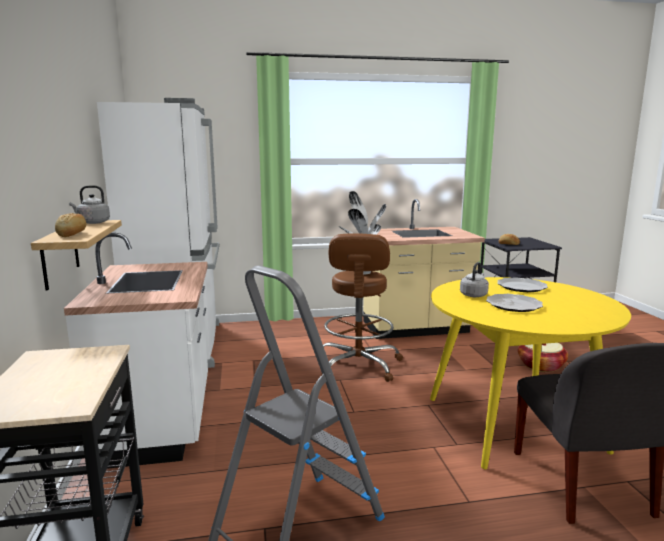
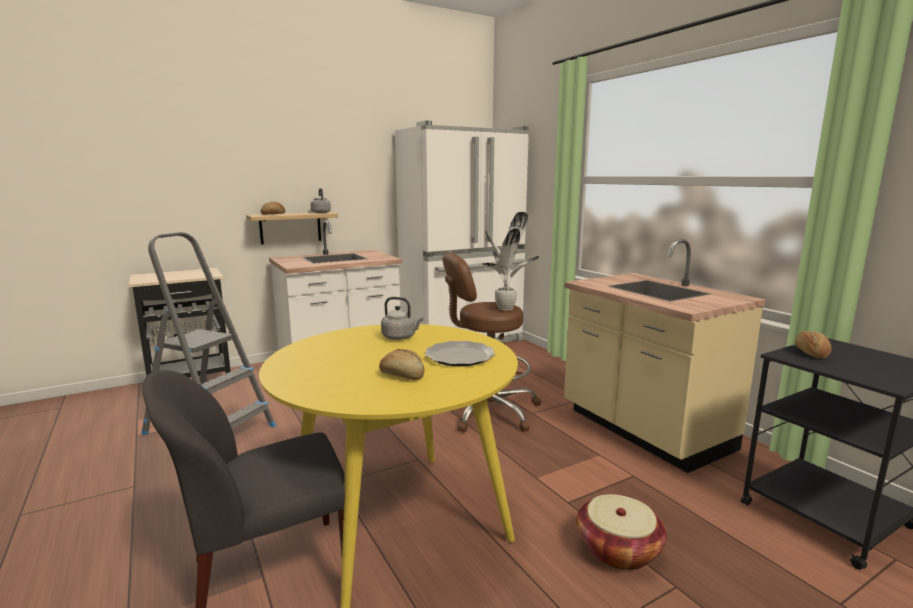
camera: 70 degrees right, 0 degrees up
(513, 305) = (366, 353): plate -> none
(561, 300) = (402, 375): none -> bread

